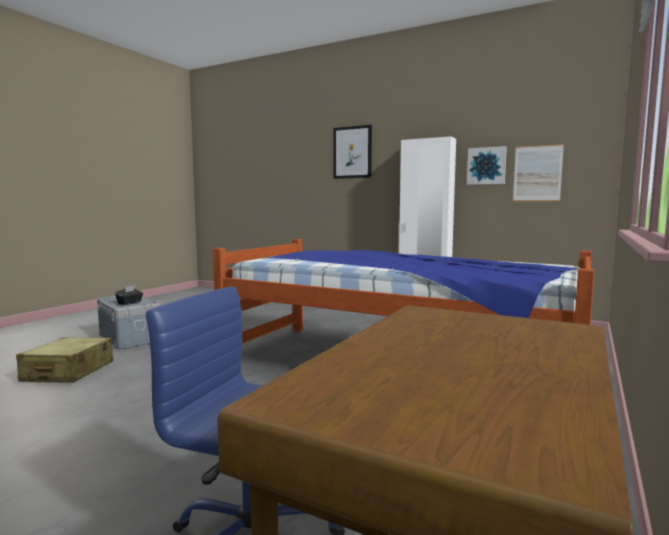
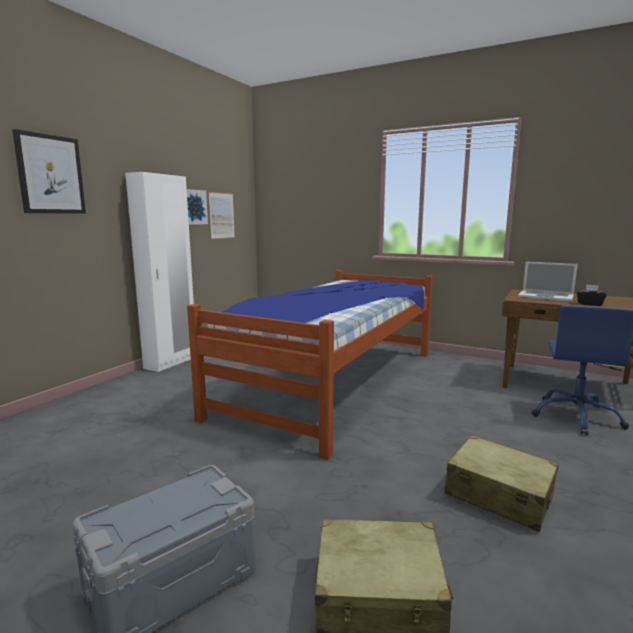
camera: 90 degrees left, 5 degrees up
(110, 420) = (498, 495): none -> beige suitcase
(129, 303) = (185, 503): black tissue box -> black tissue box (589, 304)
(491, 335) = (545, 296): none -> laptop

